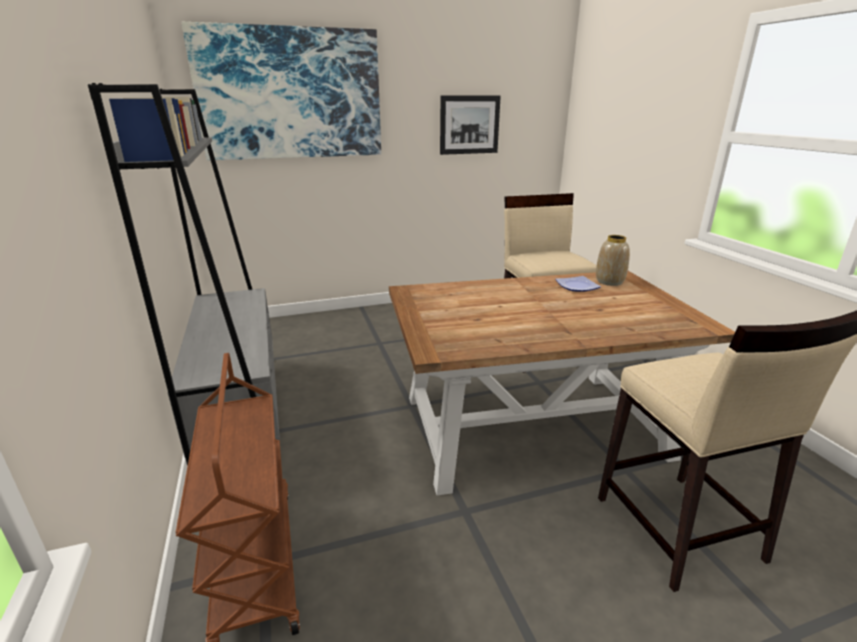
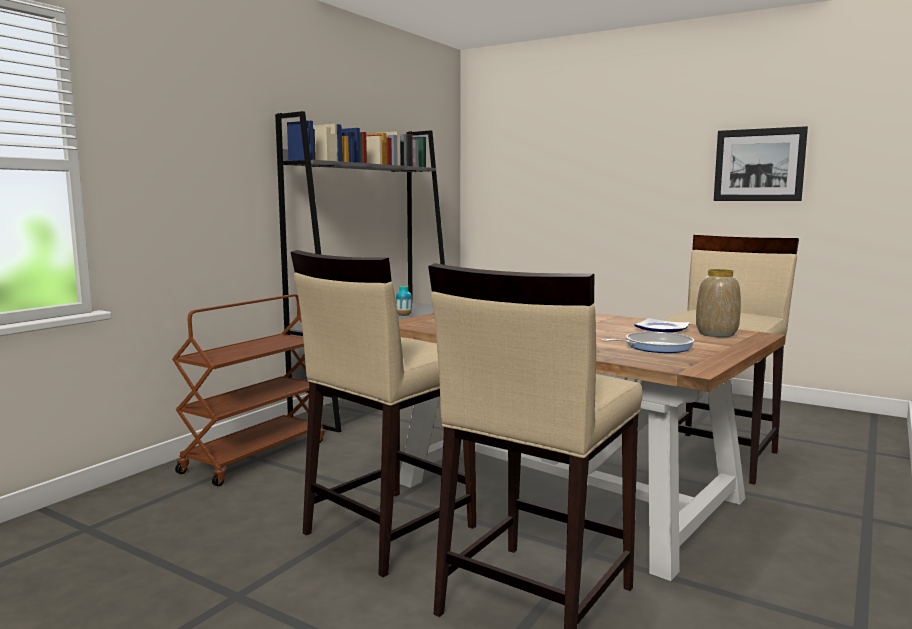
camera: 50 degrees right, 15 degrees down
(249, 318) = (404, 315): none -> vase
(291, 94) = (554, 138): picture -> none
(519, 547) = (387, 530): none -> beige stool
(633, 310) = (654, 347): none -> frying pan

